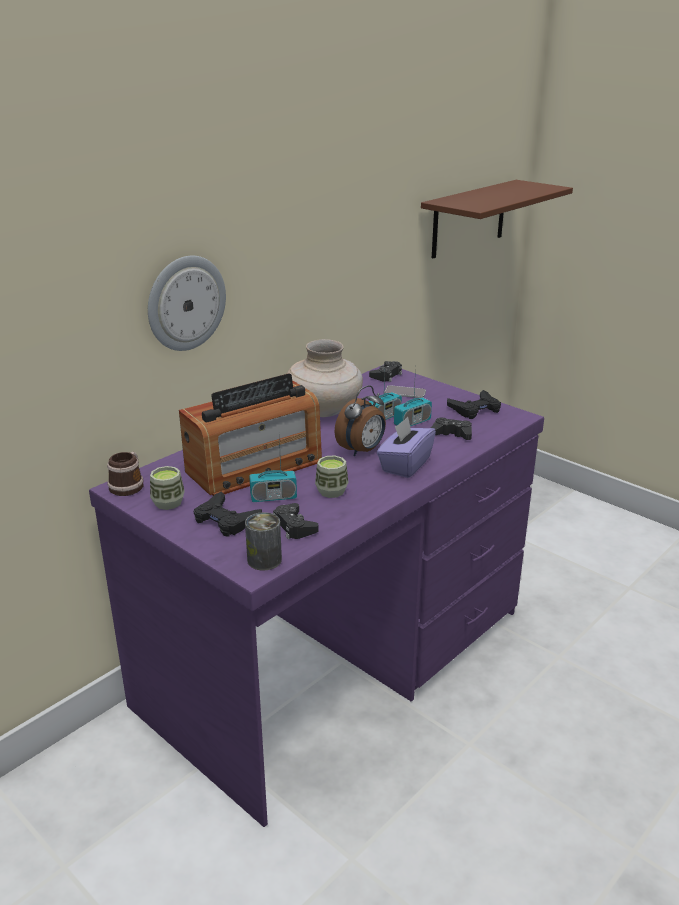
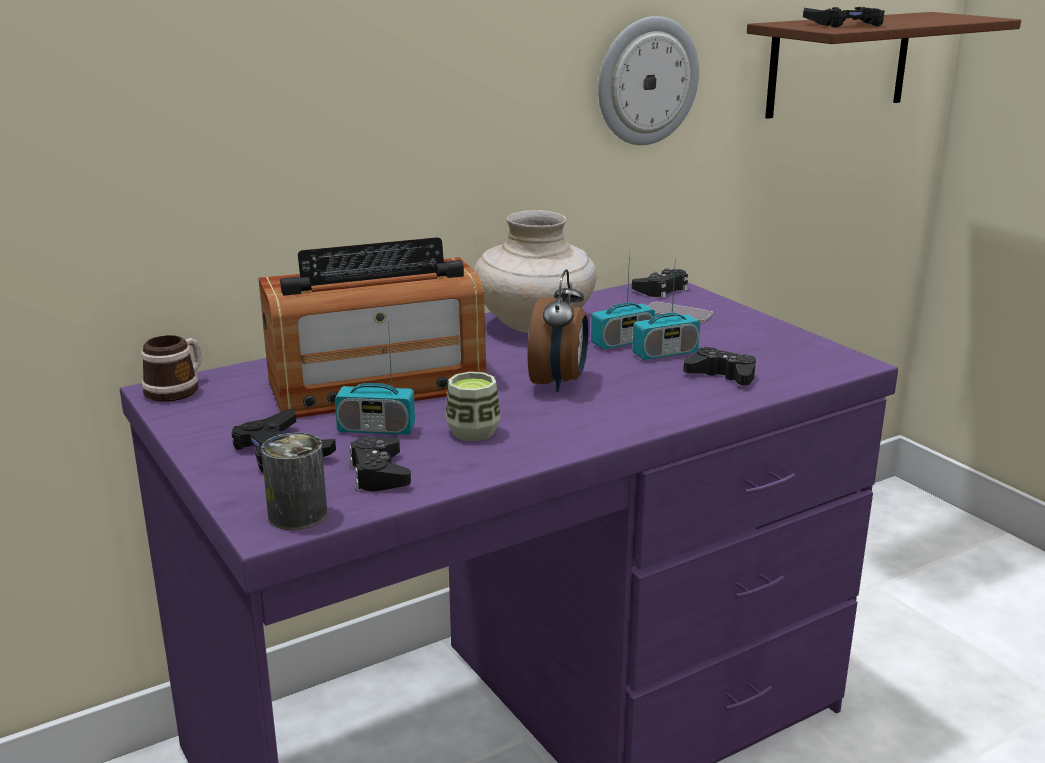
camera: 15 degrees right, 5 degrees down
(168, 503) = (215, 417): cup -> none
(185, 303) = (306, 123): wall clock -> wall clock (646, 81)
(362, 450) = (559, 382): alarm clock -> alarm clock turned 45 degrees counterclockwise
(405, 465) = (617, 409): purple tissue box -> none
(475, 409) = (781, 346): black game controller -> black game controller (845, 24)

